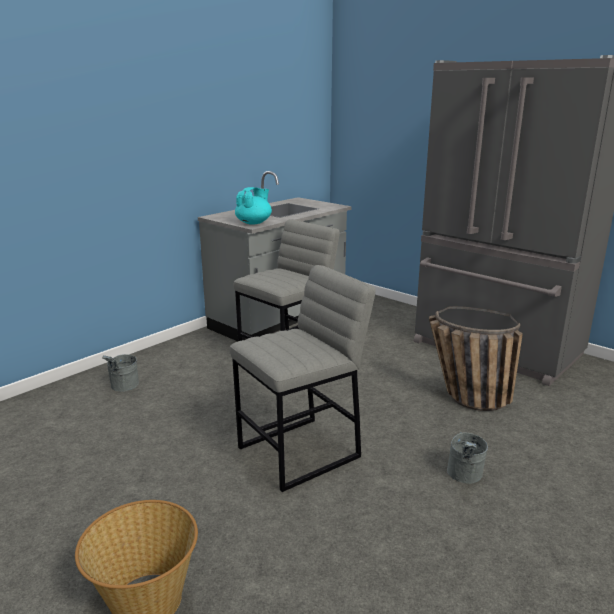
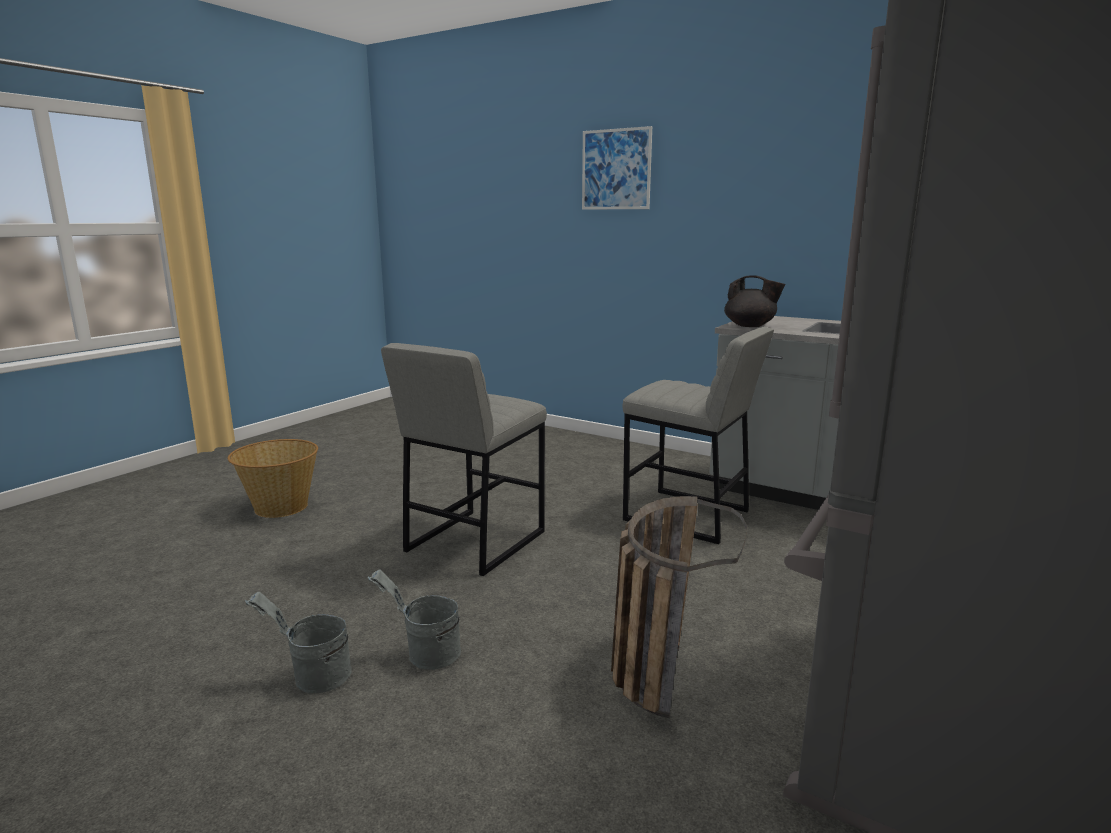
camera: 80 degrees right, 5 degrees down
(62, 104) = (616, 169): none -> picture
(123, 387) = (571, 452): grey bucket -> grey bucket (312, 677)
(254, 223) = (750, 326): turquoise teapot -> black teapot
(301, 451) = (473, 542): grey chair -> grey chair turned 75 degrees clockwise

